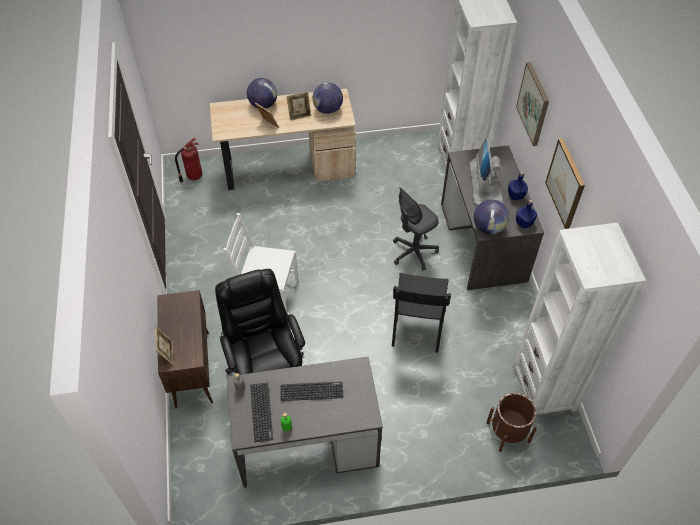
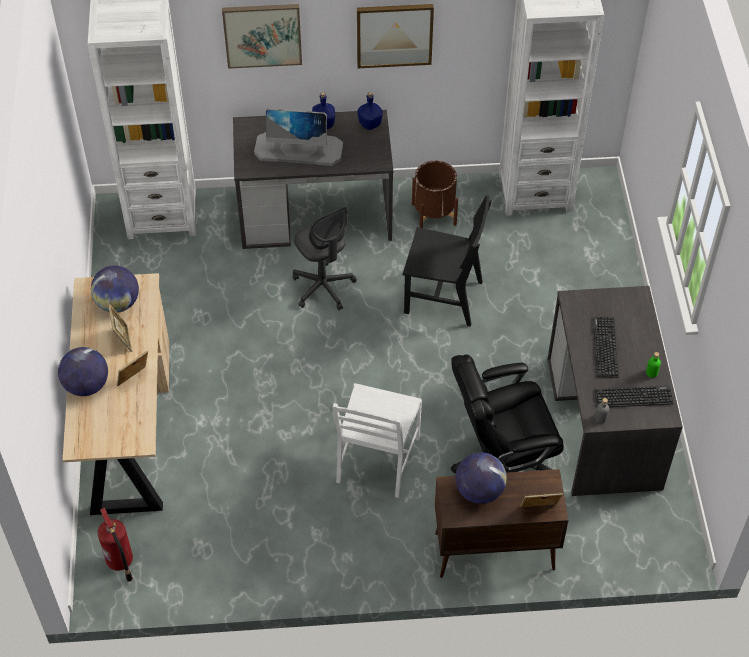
camera: 85 degrees left, 0 degrees up
(488, 228) = (373, 157): globe -> globe (479, 491)
(508, 432) = (589, 232): brown planter -> brown planter (434, 214)

